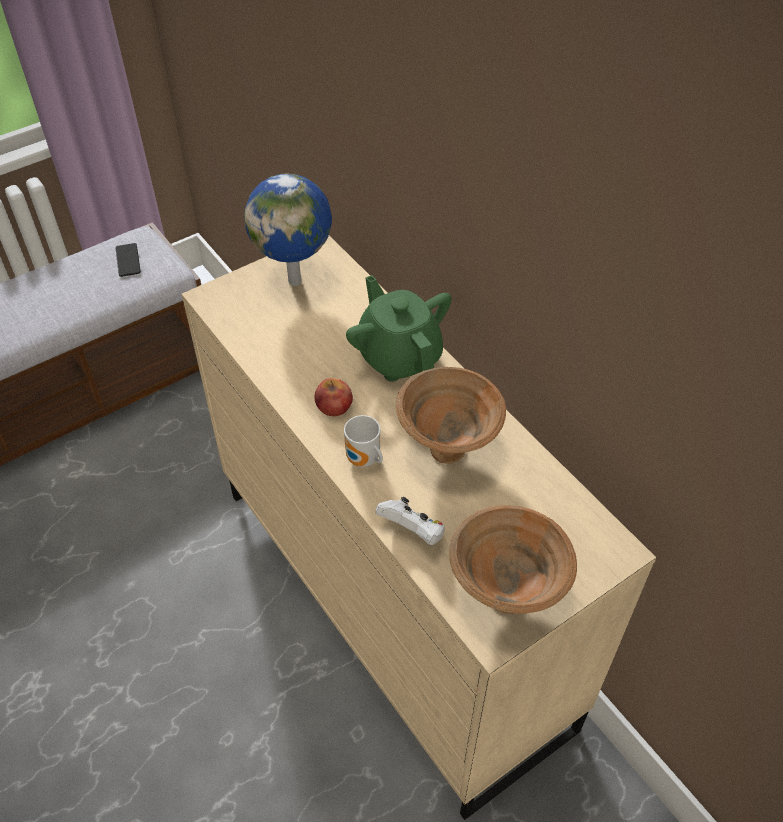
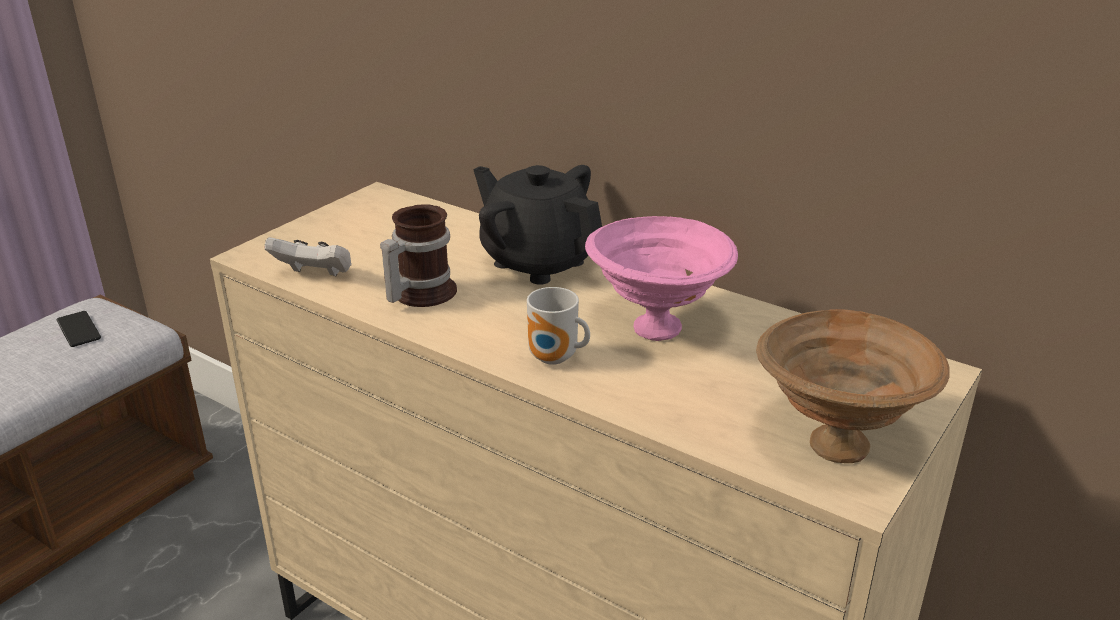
camera: 20 degrees left, 20 degrees down
(296, 280) = (364, 223): globe -> none
(302, 368) = (418, 293): none -> mug
(334, 406) = (481, 318): apple -> none
(399, 356) = (538, 262): green teapot -> black teapot
(412, 532) = (669, 412): white game controller -> white game controller (315, 275)
(446, 447) = (654, 327): brown bowl -> pink bowl

